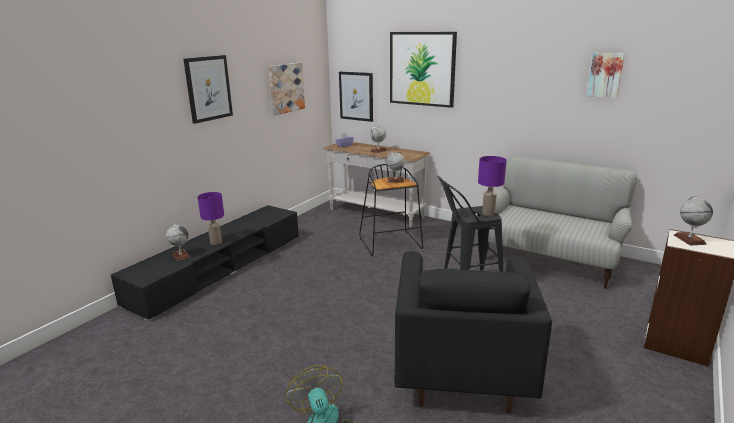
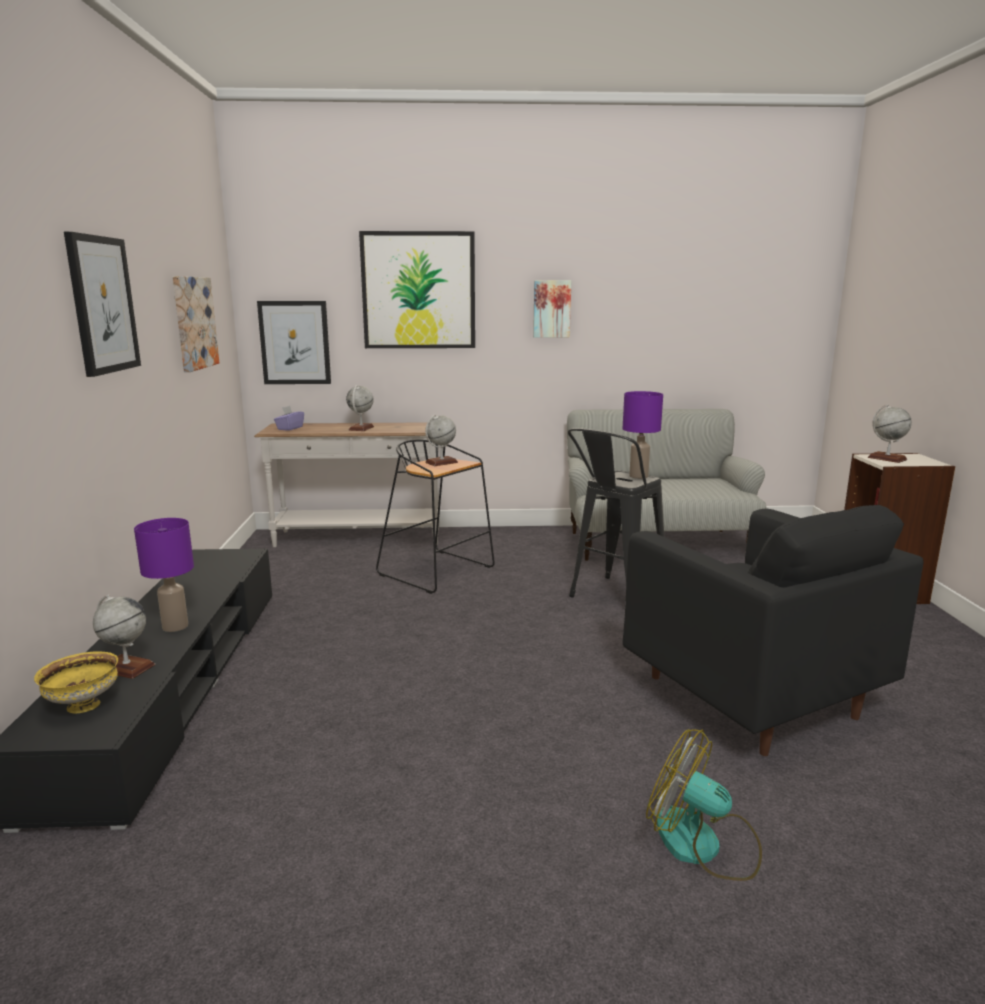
camera: 35 degrees left, 5 degrees down
(152, 267) = (83, 705): none -> yellow bowl
(605, 75) = (683, 289): picture -> picture (551, 309)

